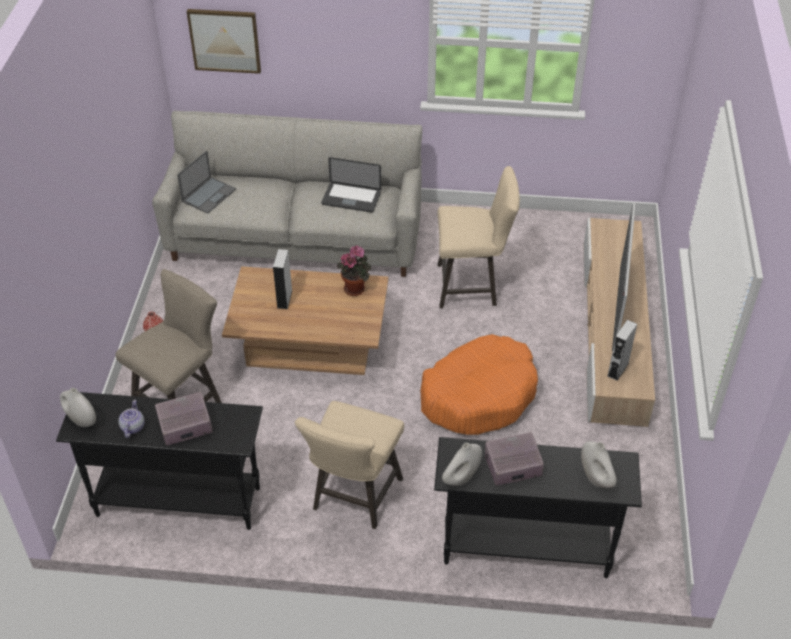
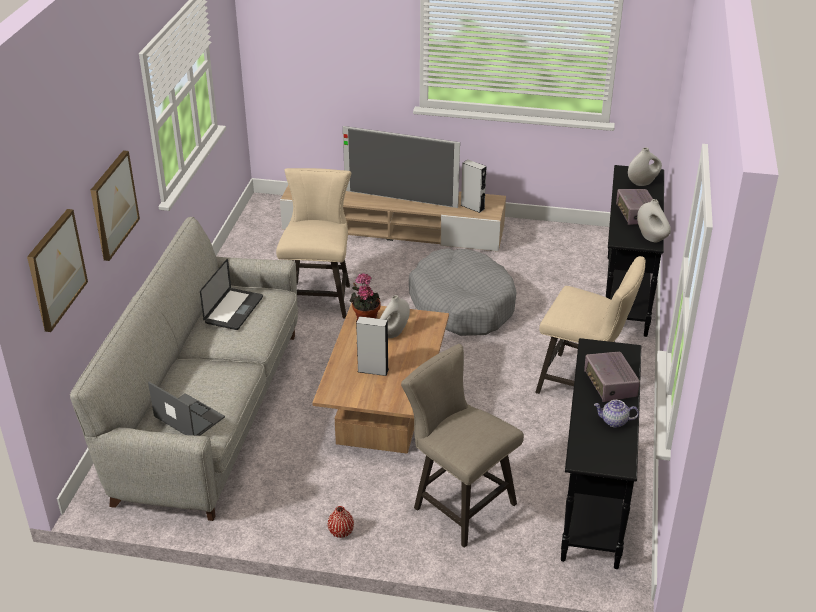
camera: 85 degrees left, 10 degrees down
(81, 420) = (608, 460): white vase -> white vase (393, 333)
(331, 51) = (113, 204): none -> picture
(478, 395) = (462, 304): orange dog bed -> grey dog bed

